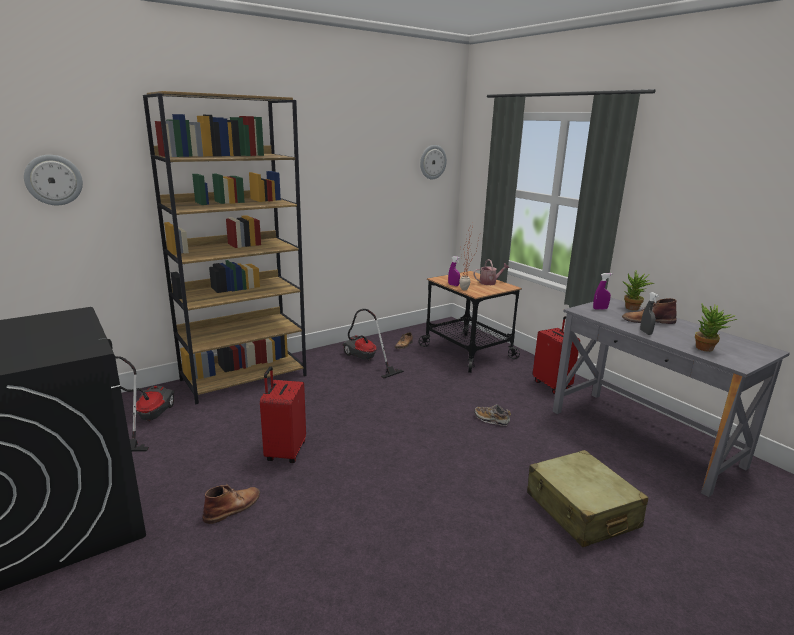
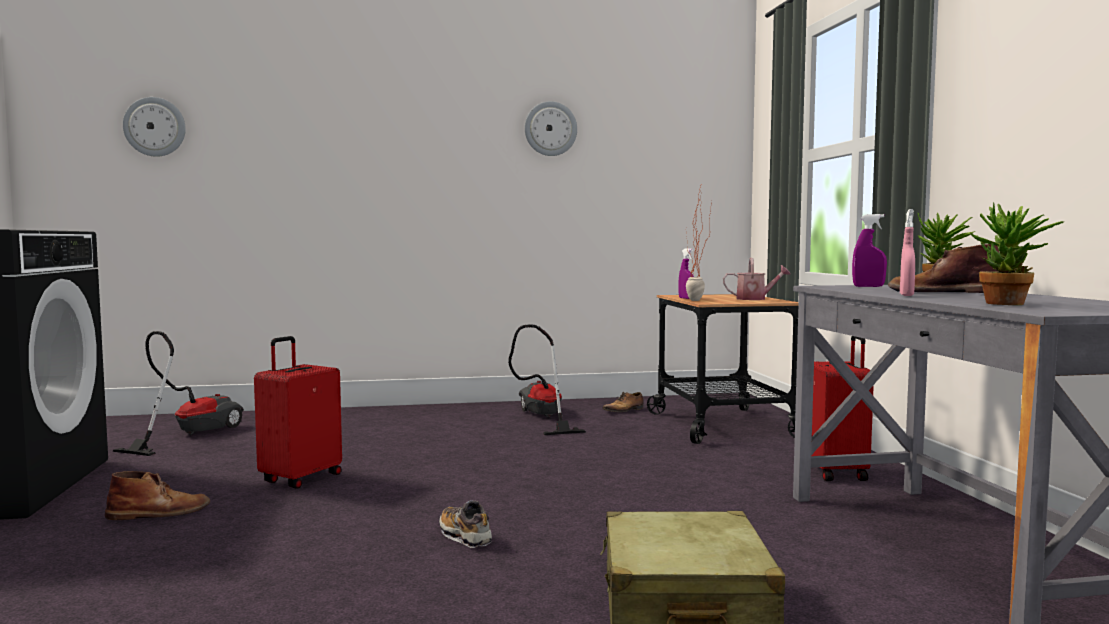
camera: 25 degrees right, 15 degrees down
(244, 377) = (356, 415): brown bookcase -> none
(432, 162) = (696, 130): wall clock -> wall clock (550, 129)
(491, 420) = (661, 492): shoe -> shoe (465, 536)
(645, 332) = (906, 295): grey spray bottle -> pink spray bottle

